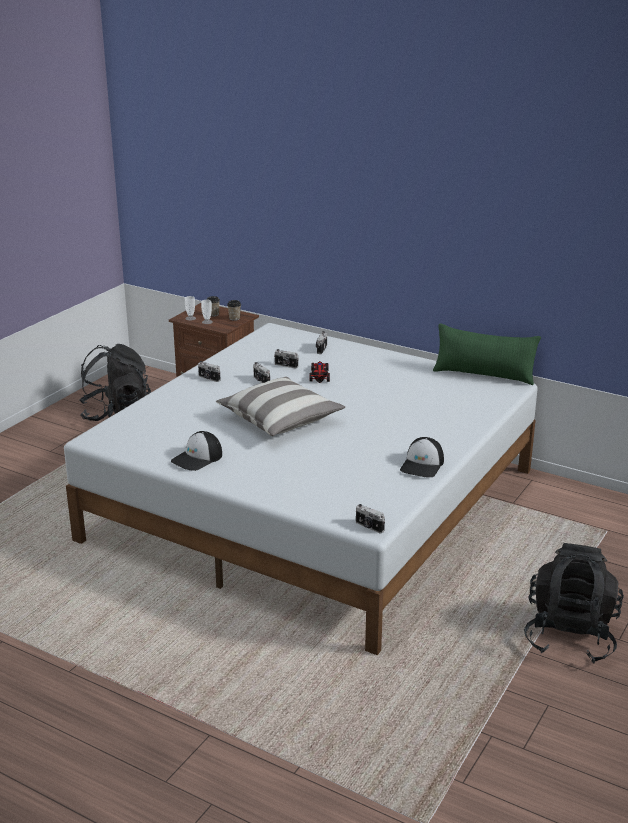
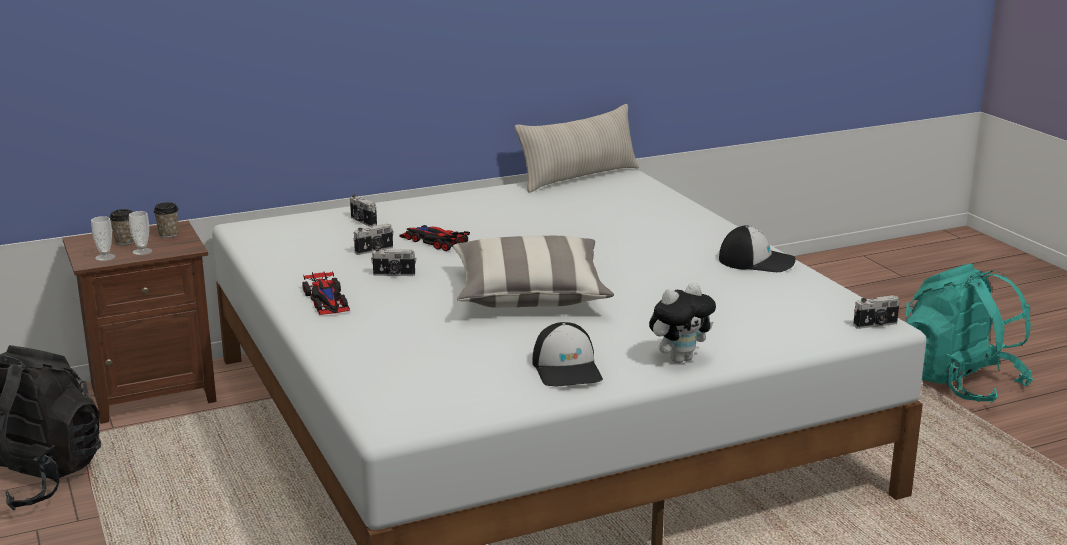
camera: 55 degrees left, 5 degrees down
(209, 378) = (326, 300): camera -> toy car
(245, 482) = (680, 359): none -> plush toy
(422, 465) = (757, 261): cap -> cap turned 45 degrees counterclockwise
(484, 375) = (578, 177): green pillow -> beige pillow
(569, 636) = (959, 383): black backpack -> turquoise backpack

